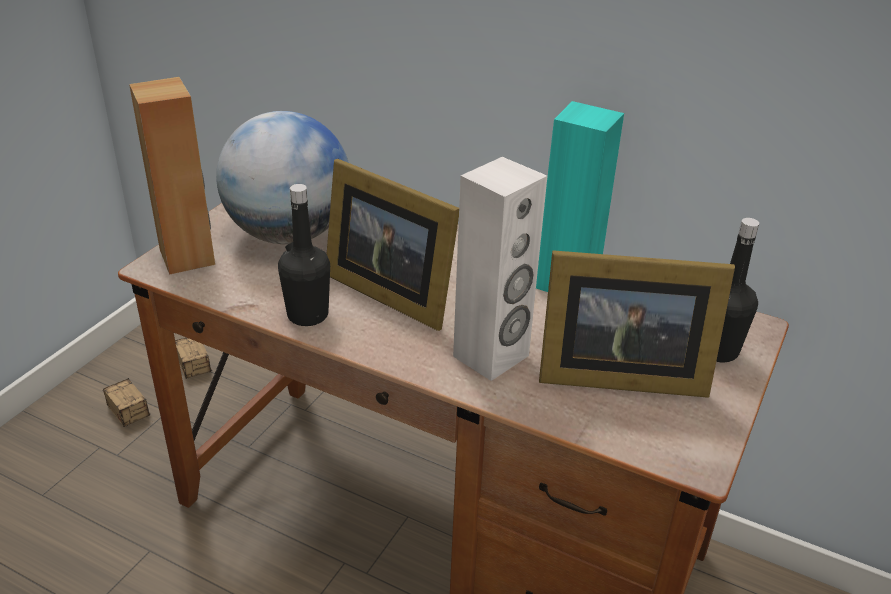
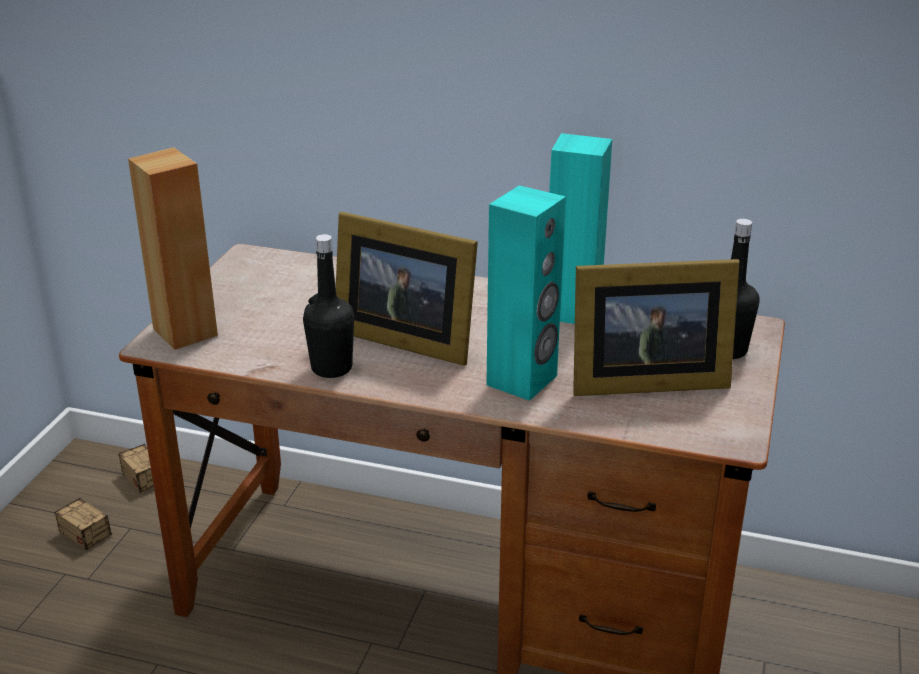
camera: 10 degrees left, 5 degrees down
(289, 234) = (281, 300): globe -> none
(491, 356) = (523, 381): white speaker -> turquoise speaker

